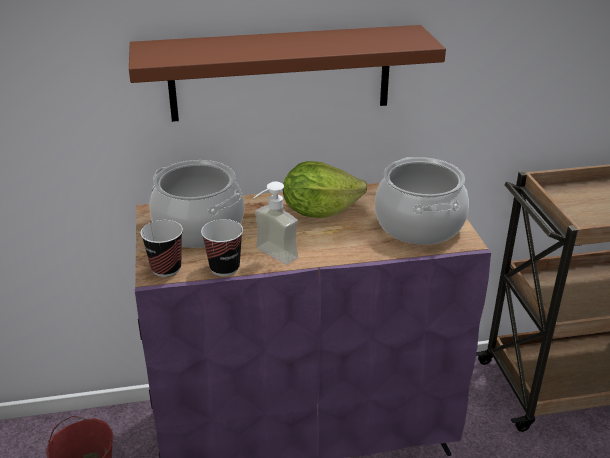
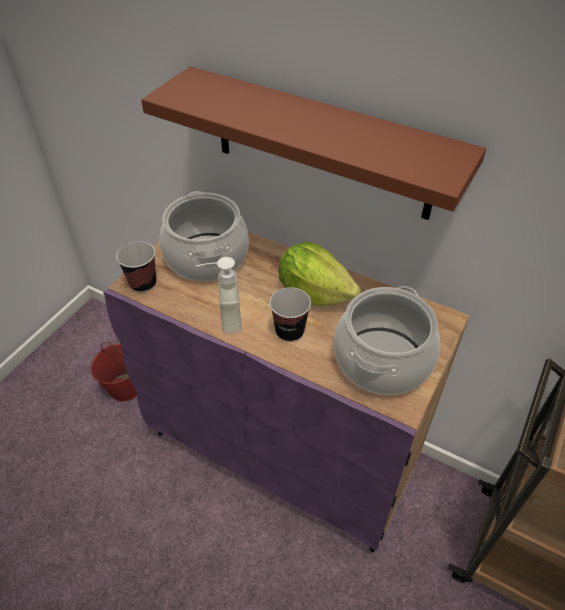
camera: 40 degrees right, 15 degrees up
(224, 268) = (179, 308): cup -> cup (289, 331)

